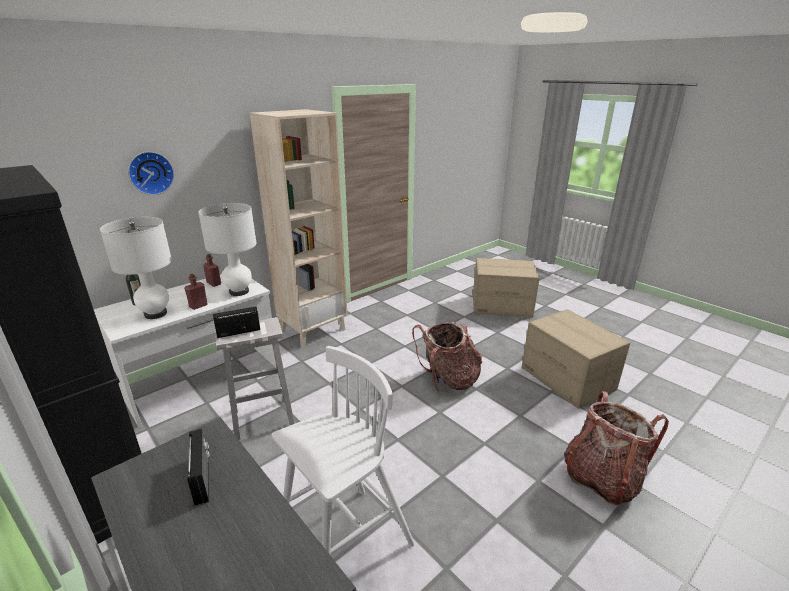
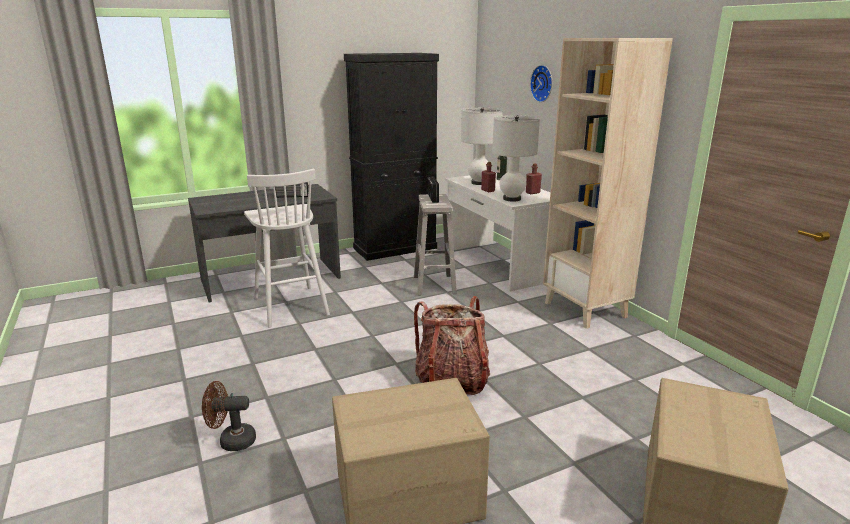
camera: 105 degrees right, 5 degrees down
(602, 477) = (231, 441): backpack -> brown fan

